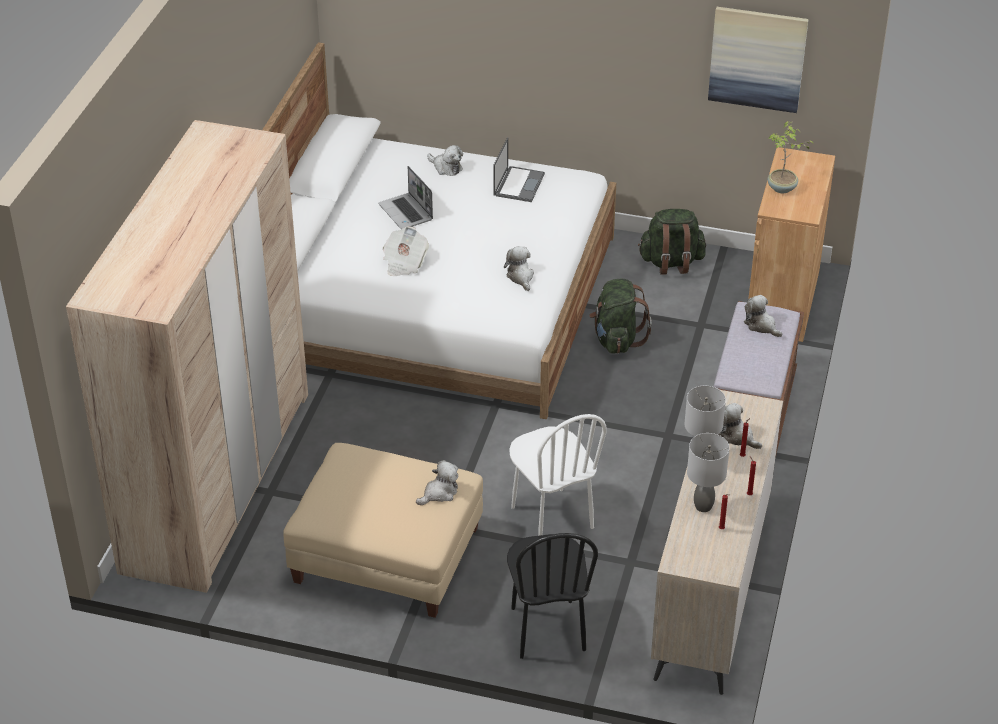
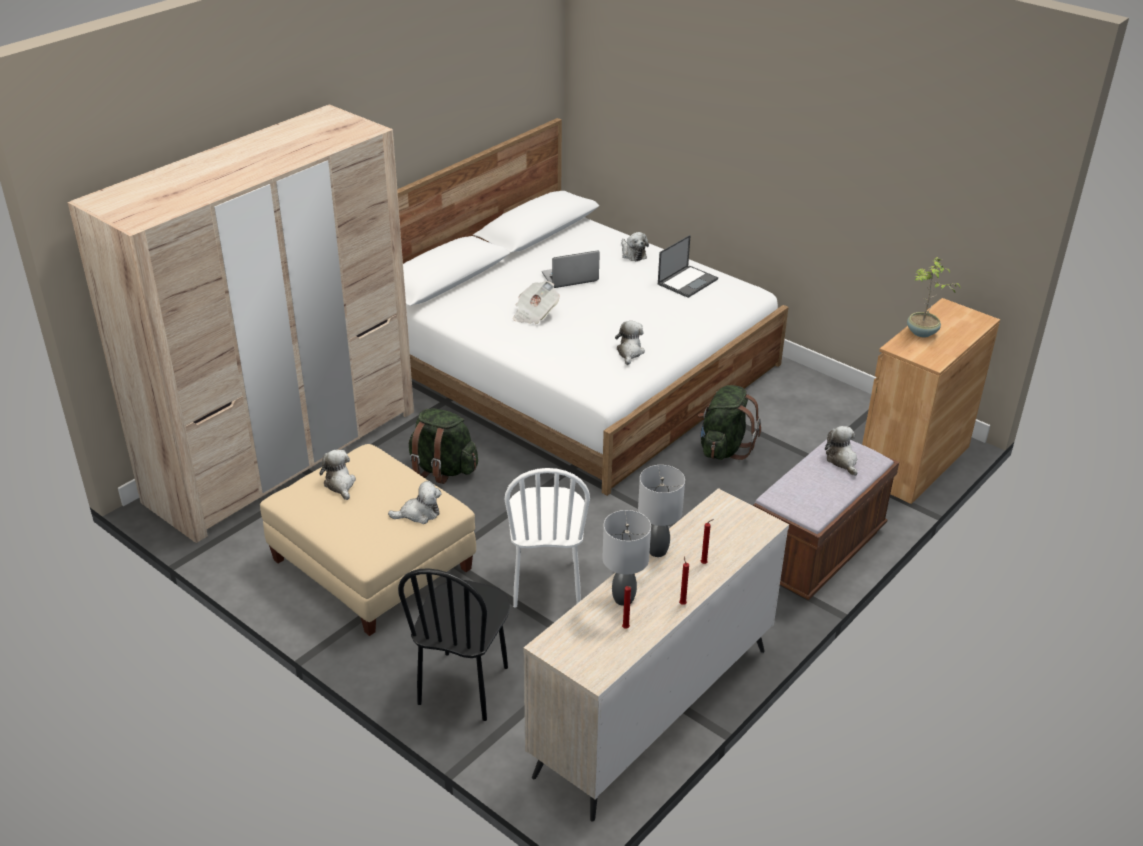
camera: 25 degrees right, 5 degrees down
(406, 213) = (569, 278): laptop -> laptop turned 75 degrees clockwise
(671, 262) = (822, 399): green backpack -> green backpack (442, 469)
(737, 436) = (712, 543): plush toy -> plush toy (340, 484)
(757, 58) = (938, 197): picture -> none

